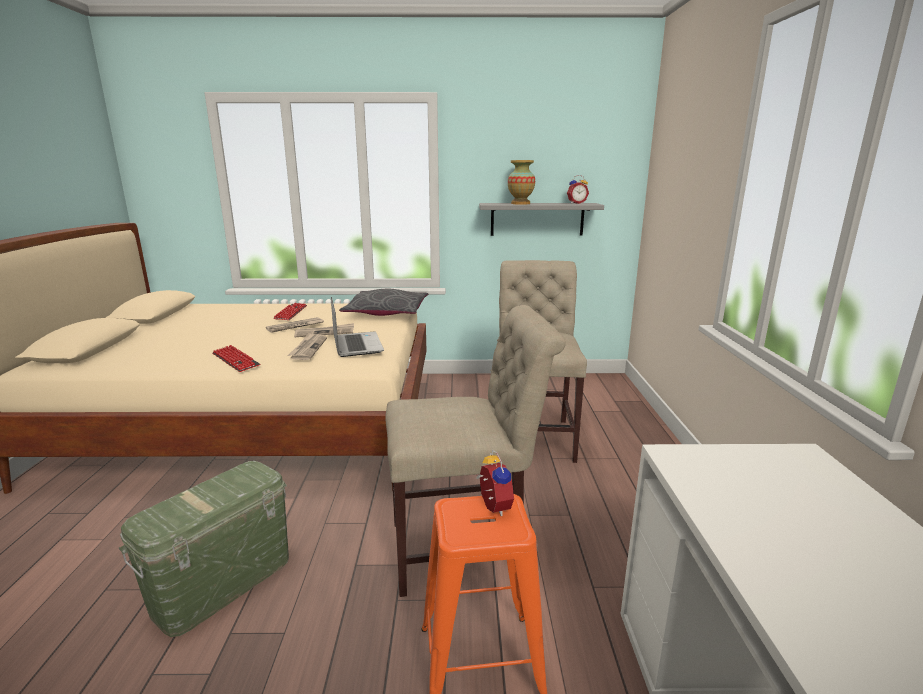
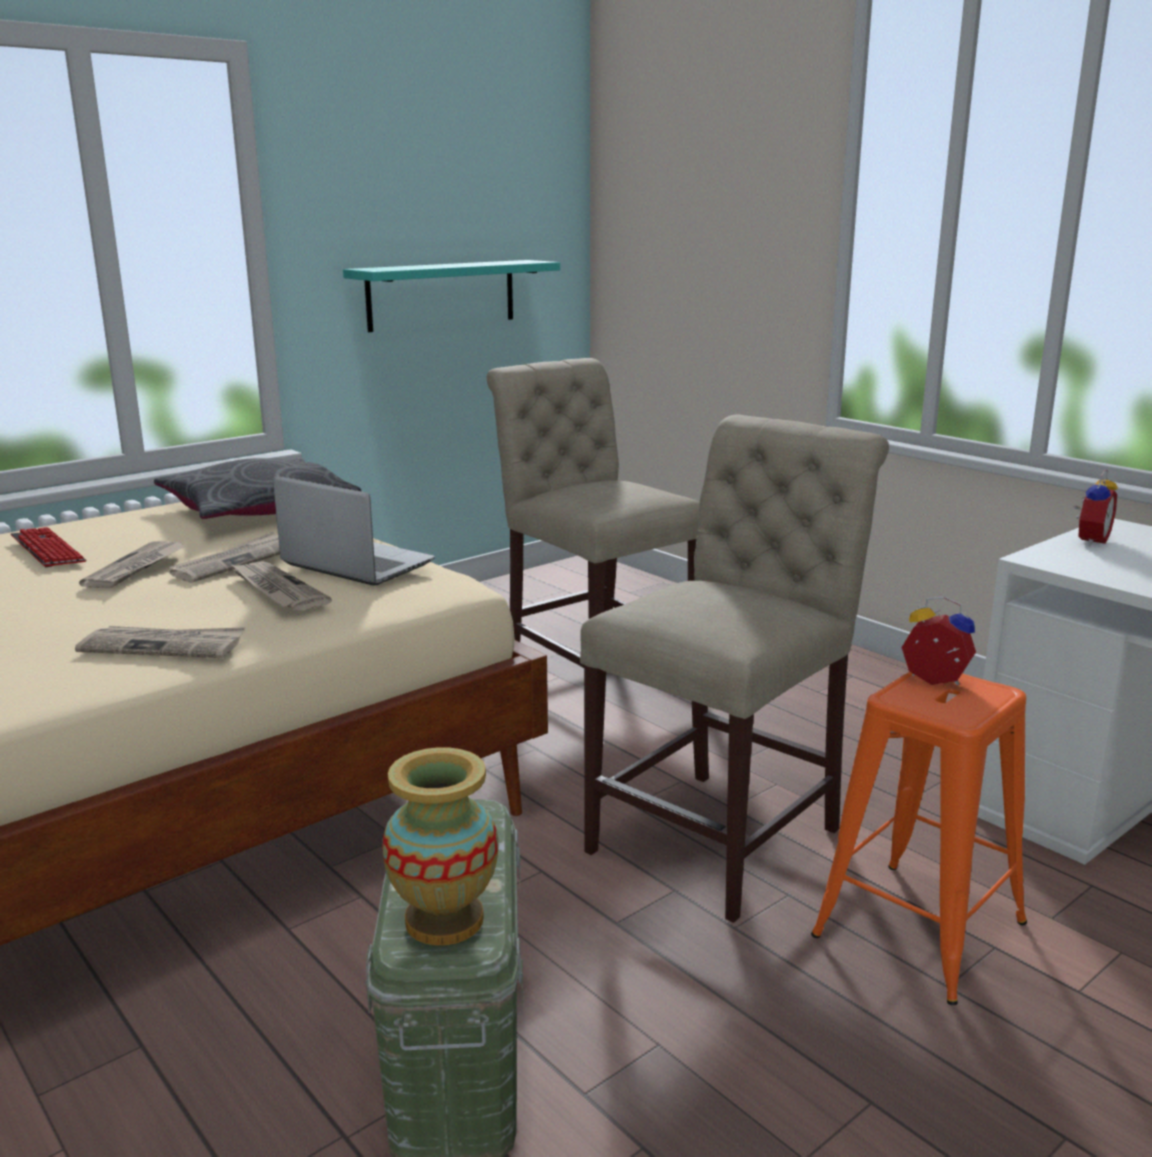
camera: 40 degrees left, 0 degrees up
(235, 360) = (164, 646): keyboard -> newspaper
(520, 203) = (426, 266): vase -> vase (444, 920)
(537, 219) = (442, 295): grey shelf -> turquoise shelf
(576, 203) = (506, 261): alarm clock -> alarm clock (1089, 541)

